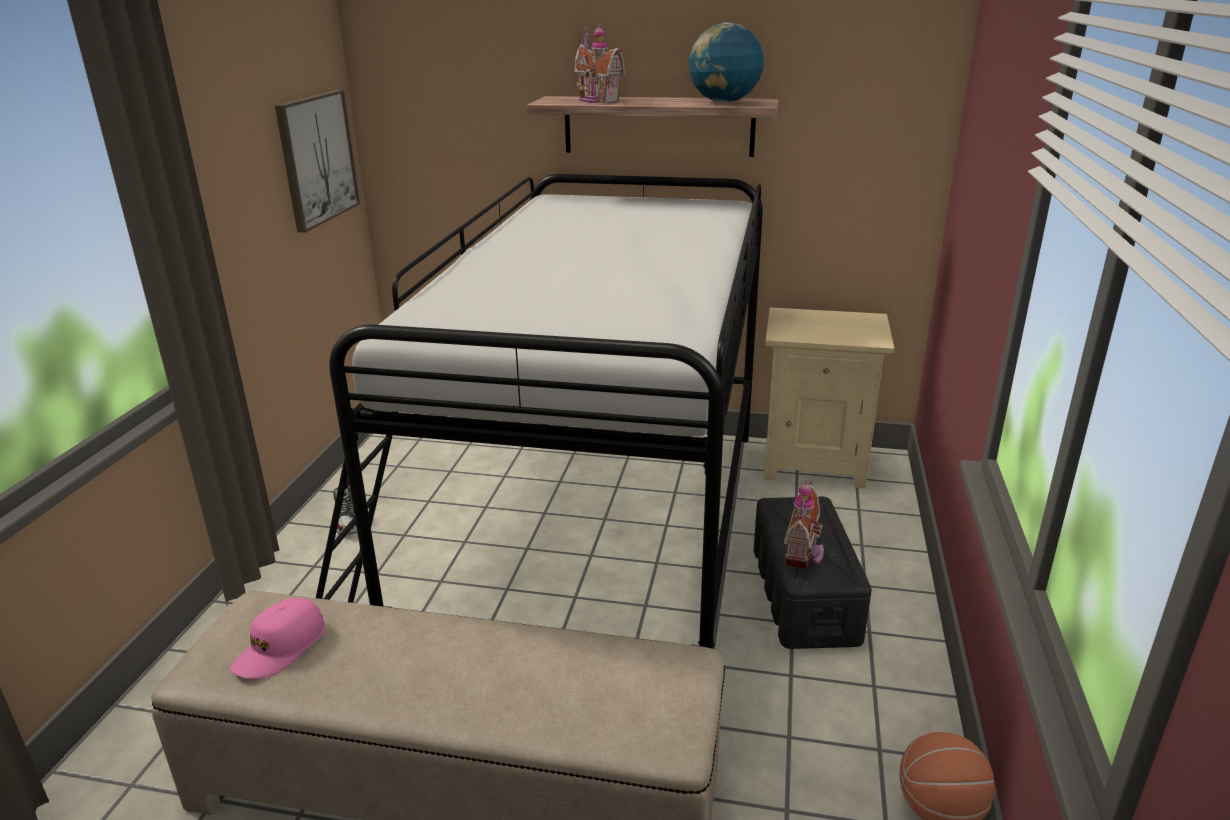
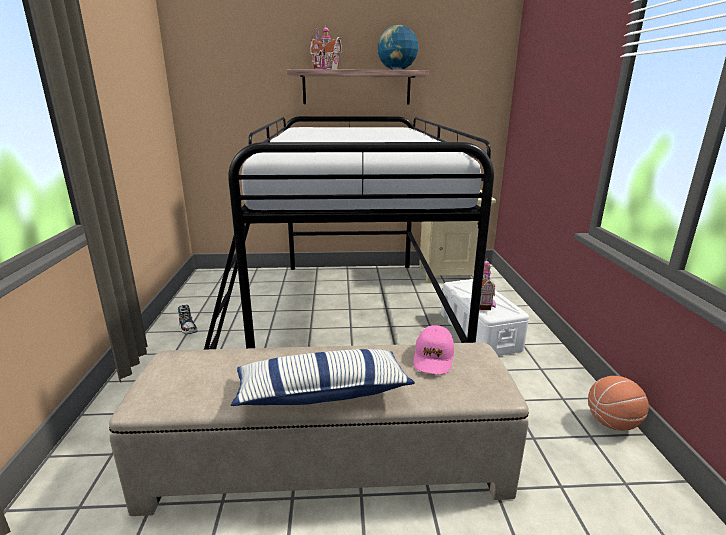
camera: 15 degrees left, 5 degrees down
(280, 648) = (202, 378): pink cap -> pink cap (433, 357)
(317, 159) = (152, 102): picture -> none
(421, 699) = (322, 392): none -> pillow
(804, 595) = (479, 332): black storage box -> white storage box

